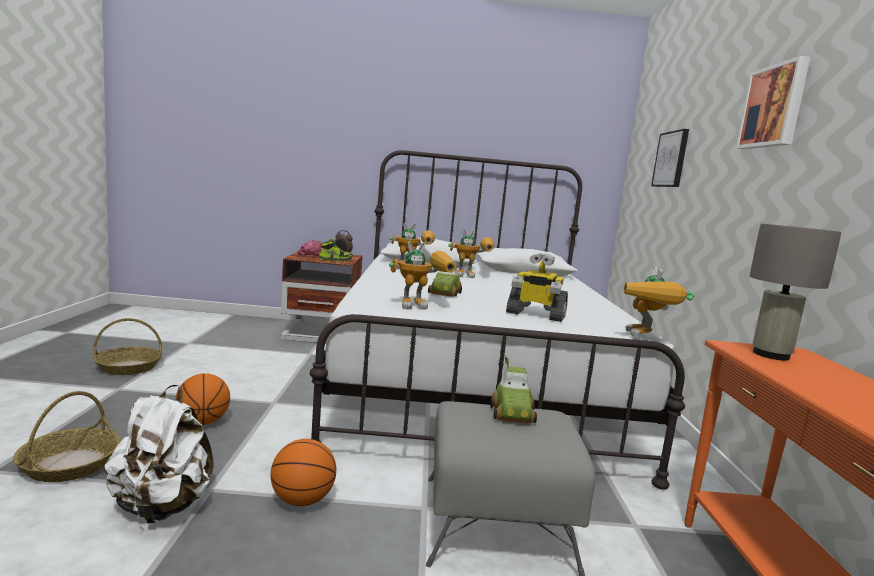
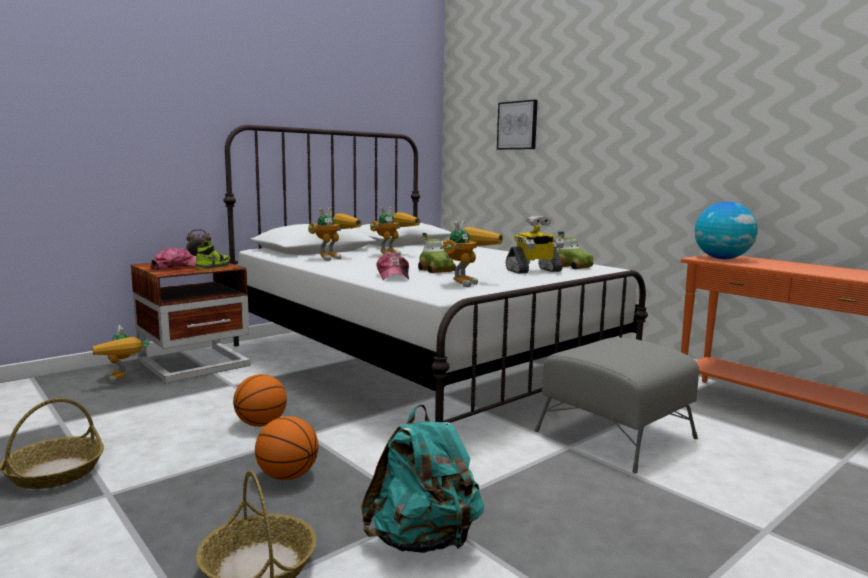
camera: 40 degrees left, 0 degrees up
(162, 507) = (423, 540): white backpack -> turquoise backpack
(302, 500) = (499, 482): basketball -> basketball (261, 424)
(390, 288) = (393, 276): none -> cap
(513, 415) = (613, 345): toy car -> toy car (574, 267)
(647, 337) = (623, 269): toy robot -> toy robot (123, 380)
(770, 354) = (722, 258): grey table lamp -> globe
(774, 107) = (641, 87): picture -> none

